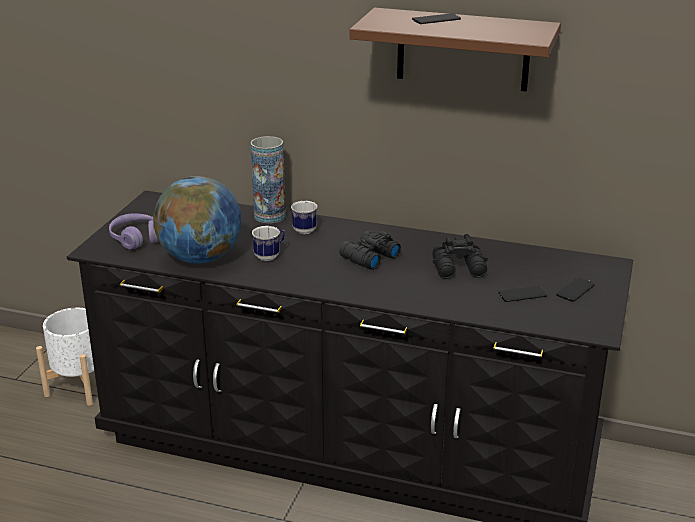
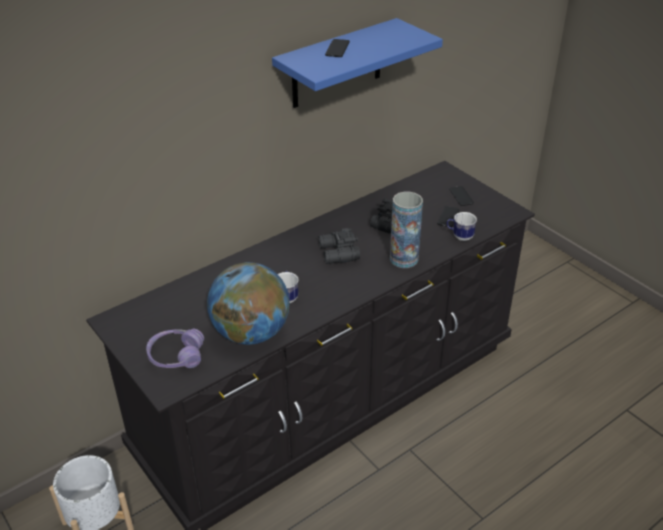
camera: 55 degrees left, 10 degrees up
(269, 216) = (222, 271): vase -> vase (404, 259)
(303, 229) = (262, 264): mug -> mug (459, 237)
(463, 50) = (337, 64): brown shelf -> blue shelf

